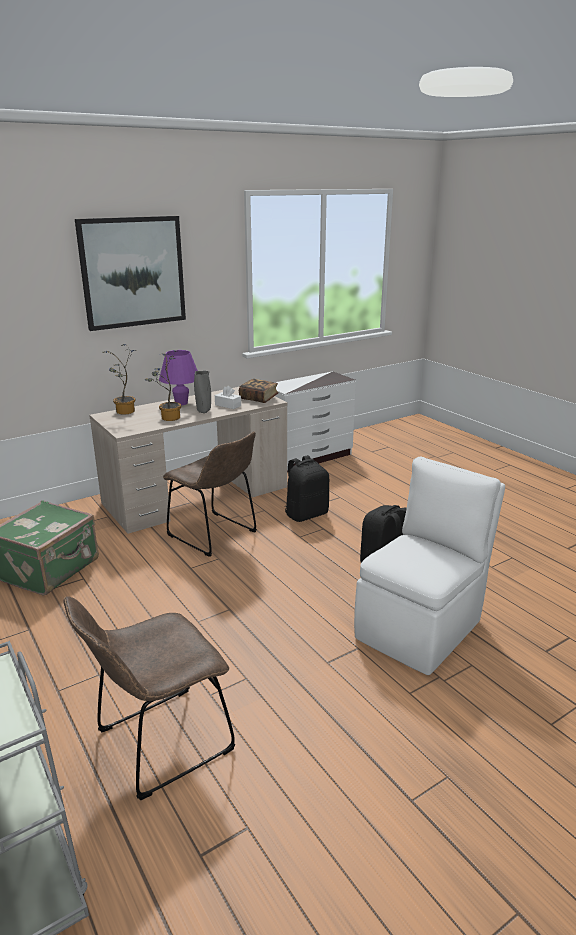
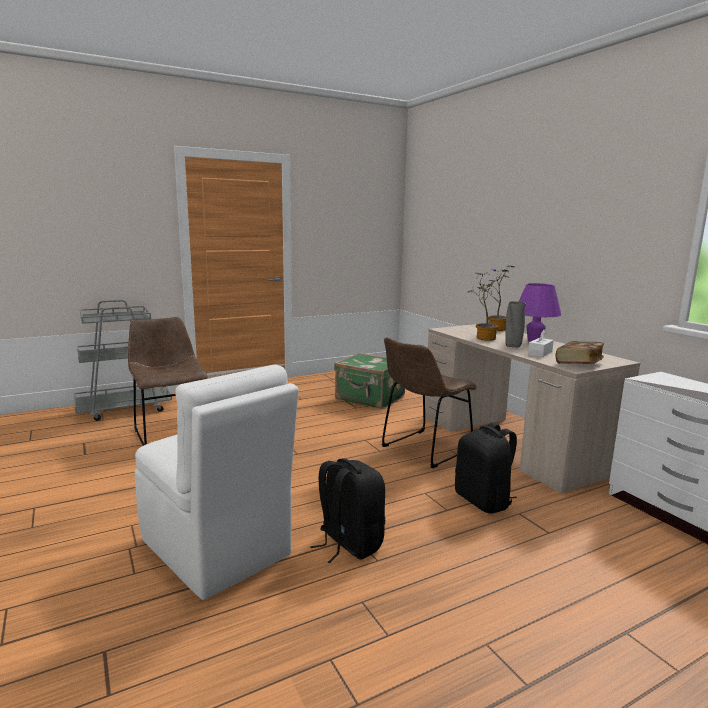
camera: 95 degrees right, 10 degrees down
(133, 272) = (560, 202): picture -> none

